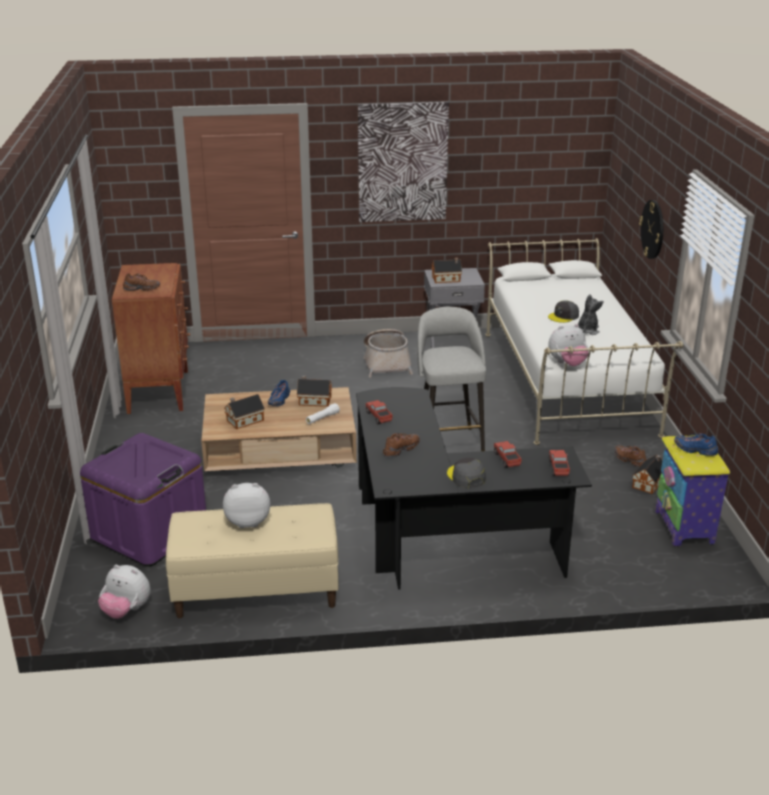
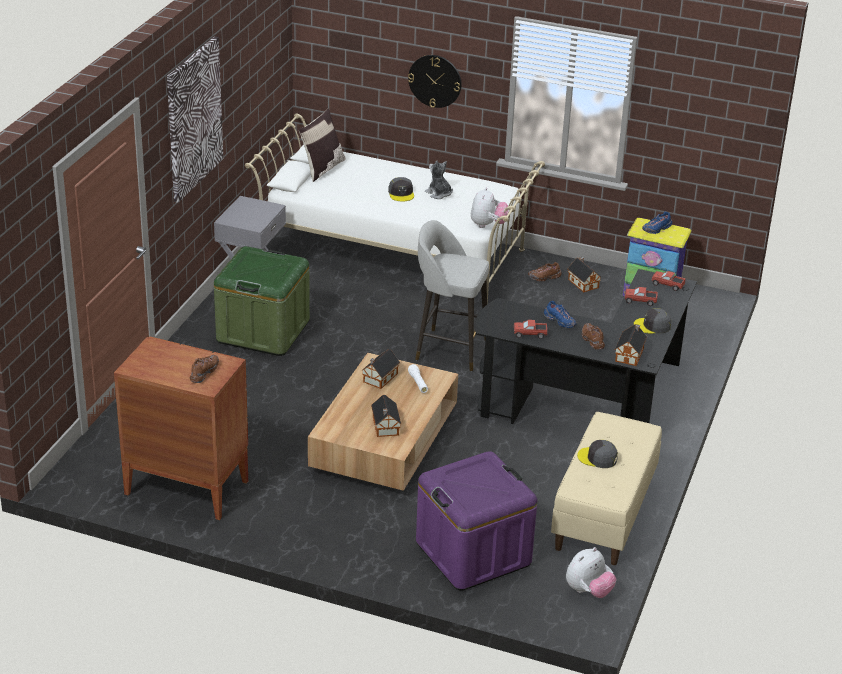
camera: 65 degrees left, 5 degrees up
(248, 521) = (597, 458): plush toy -> grey cap
(279, 400) = (361, 397): blue shoe -> blue shoe (560, 322)
(386, 363) = (263, 331): basket -> green storage box
(447, 279) = (252, 218): toy house -> toy house (630, 354)
(557, 281) = (322, 169): none -> pillow

